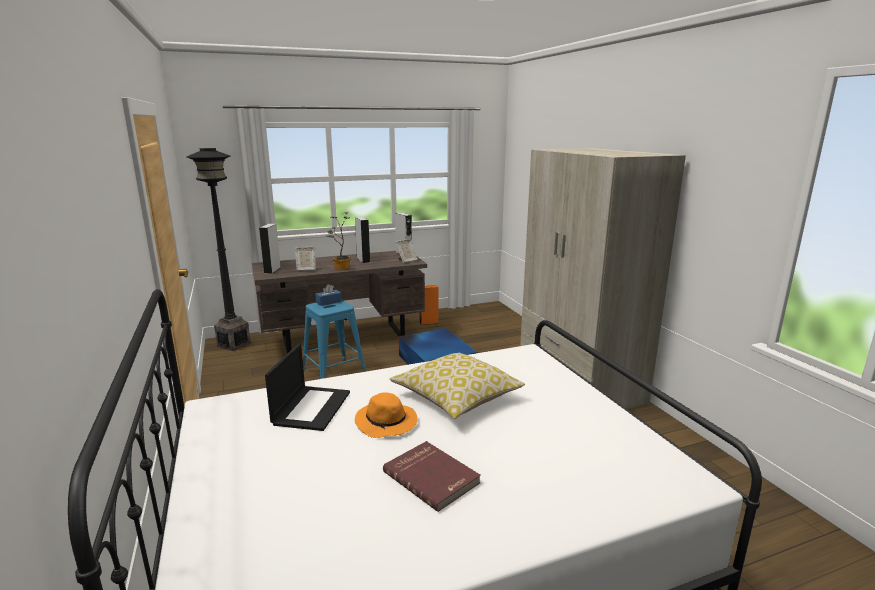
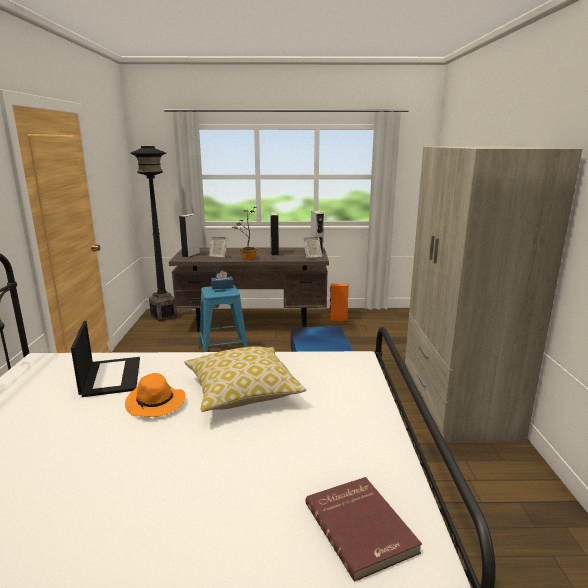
camera: 20 degrees right, 0 degrees up
(311, 407) = (110, 376): laptop -> laptop turned 45 degrees counterclockwise
(432, 477) = (141, 466): red book -> red book (361, 527)

